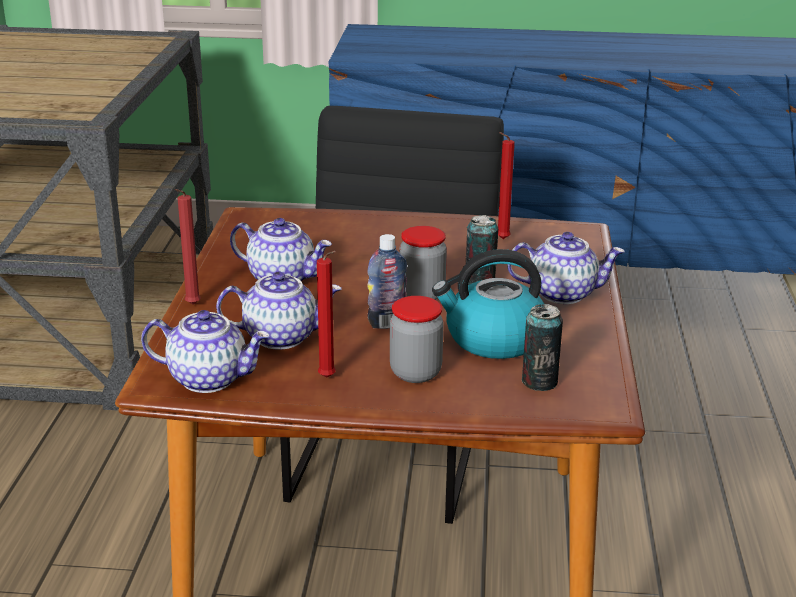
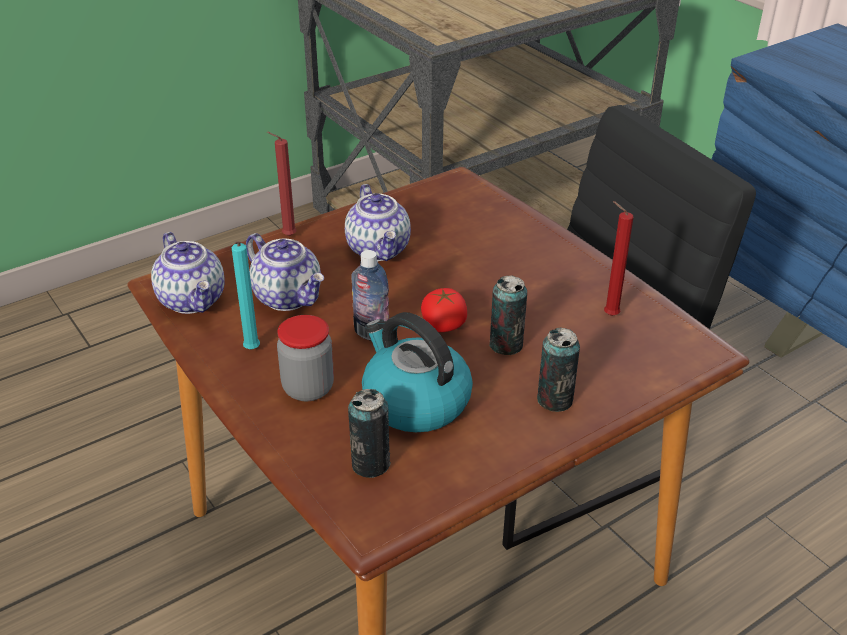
camera: 50 degrees right, 10 degrees up
(329, 378) = (251, 351): red candle -> turquoise candle
(422, 294) = (443, 326): jar -> tomato
(563, 293) = (554, 400): teapot -> can

